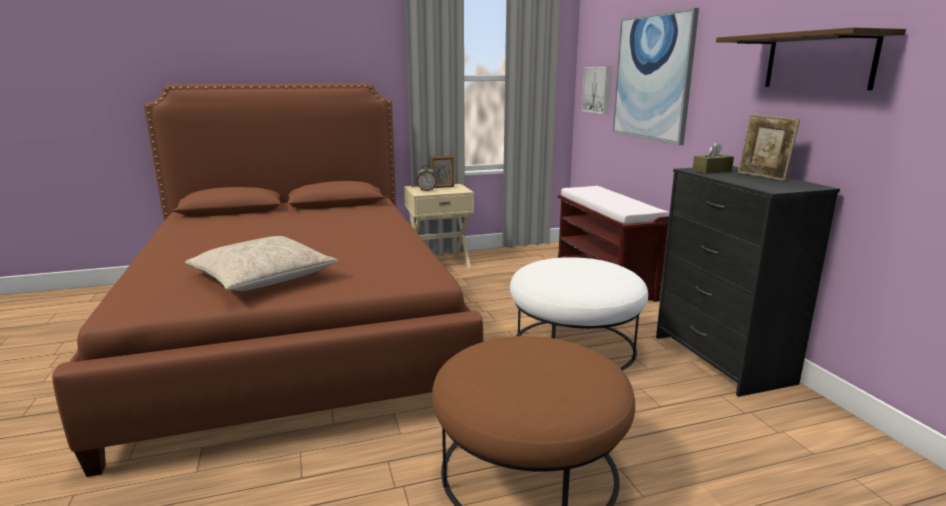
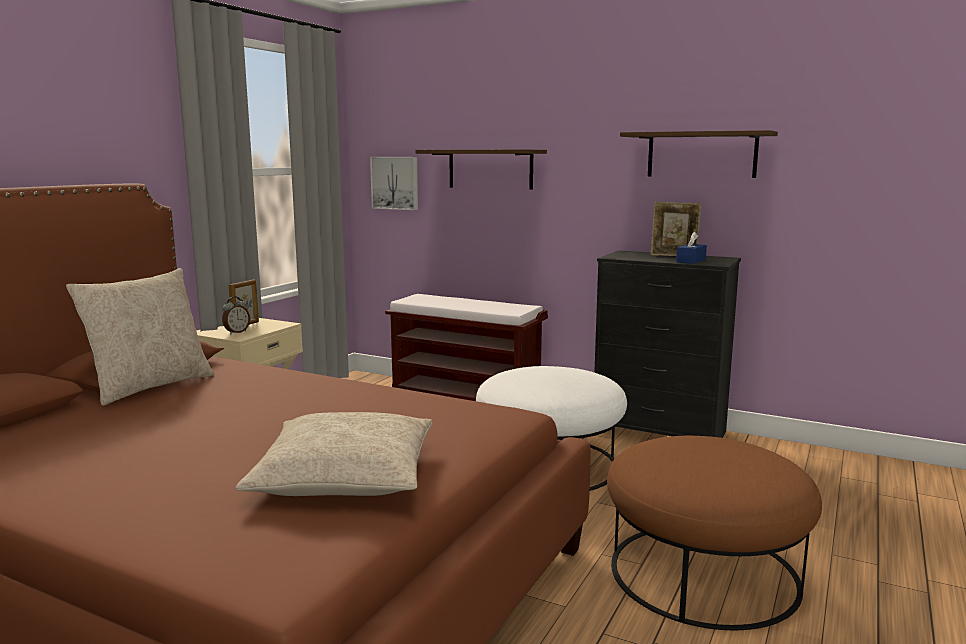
camera: 45 degrees left, 5 degrees down
(322, 210) = (150, 386): none -> beige pillow
(652, 78) = (490, 169): picture -> shelf
(711, 171) = (629, 256): brown tissue box -> none
(757, 183) = (691, 261): none -> blue tissue box

